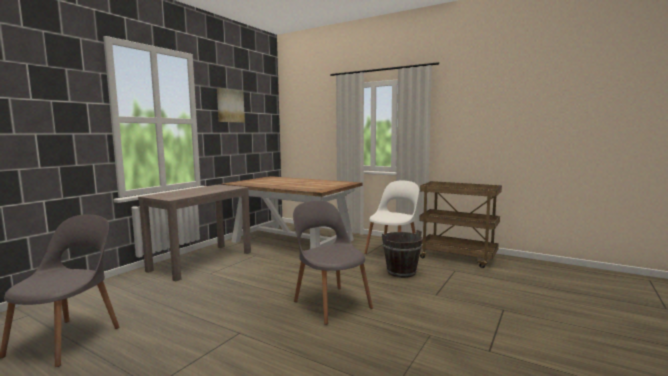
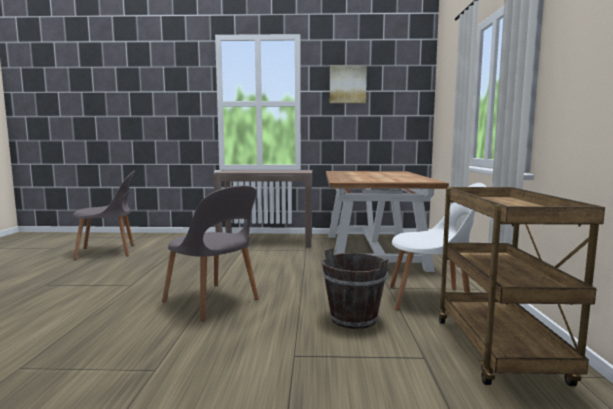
camera: 60 degrees right, 0 degrees up
(331, 303) = (213, 302): grey chair -> grey chair turned 105 degrees clockwise

